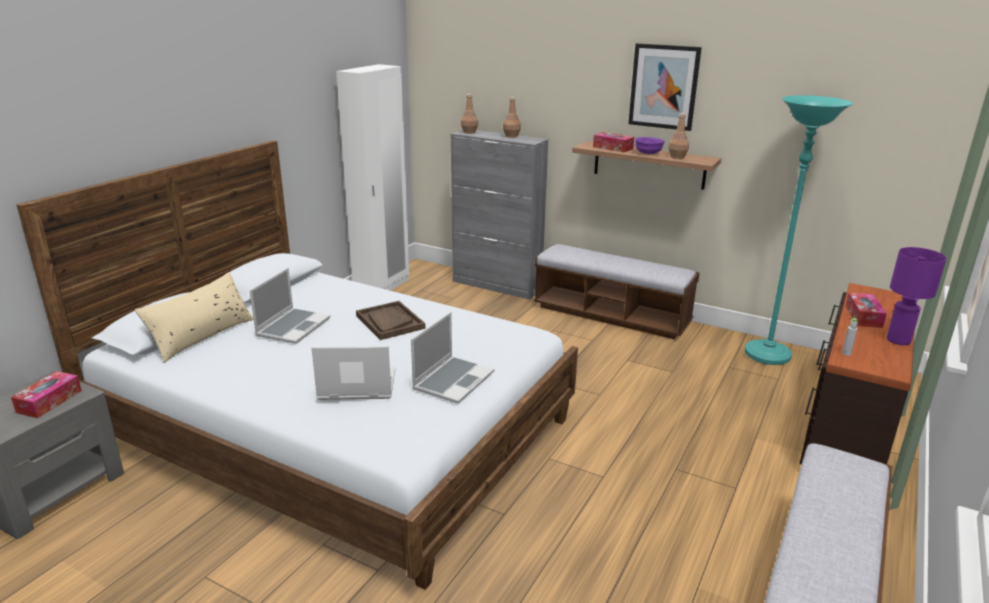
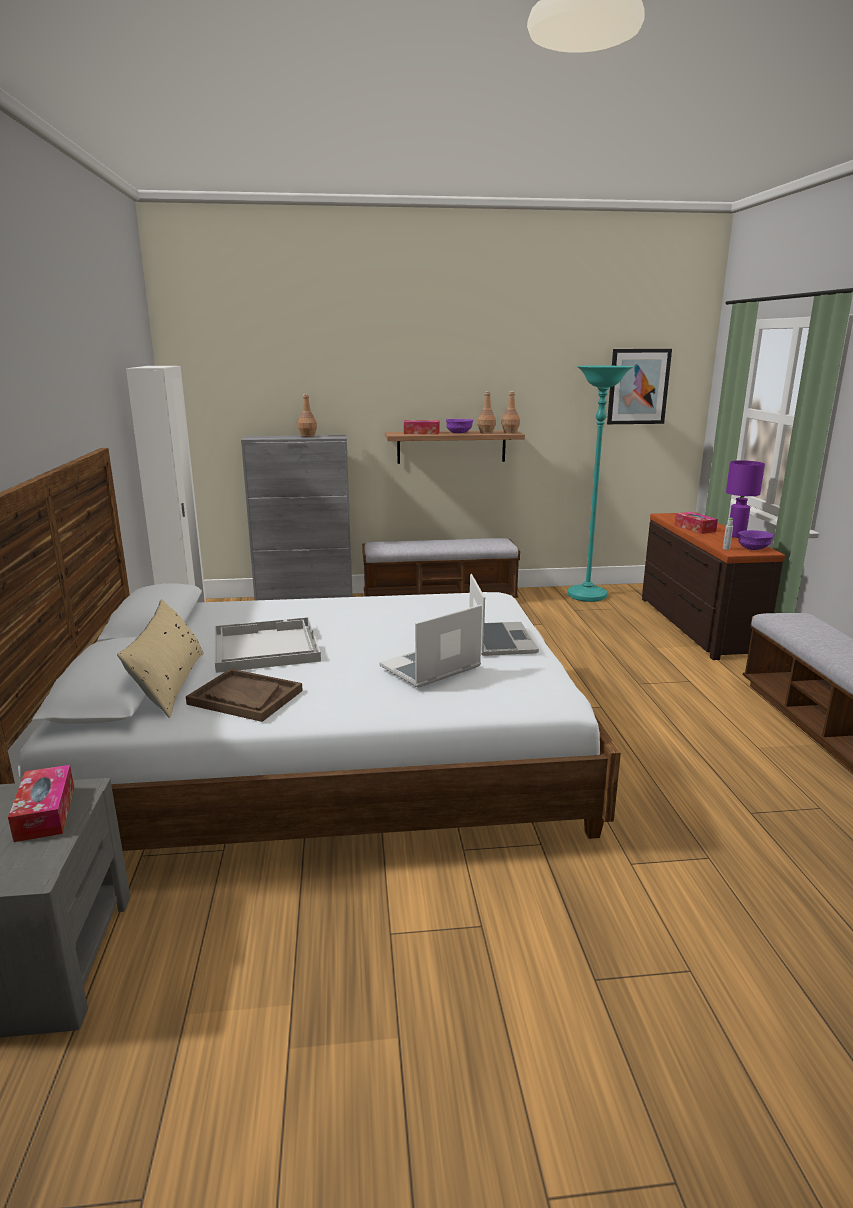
camera: 35 degrees left, 5 degrees down
(293, 327) = (264, 647): laptop -> white tray
(390, 322) = (356, 618): brown tray -> brown tray (245, 697)
(469, 132) = (258, 437): brown bottle -> brown bottle (510, 432)
(664, 86) = (458, 370): picture -> picture (638, 386)
(883, 364) = (753, 549): none -> purple bowl

